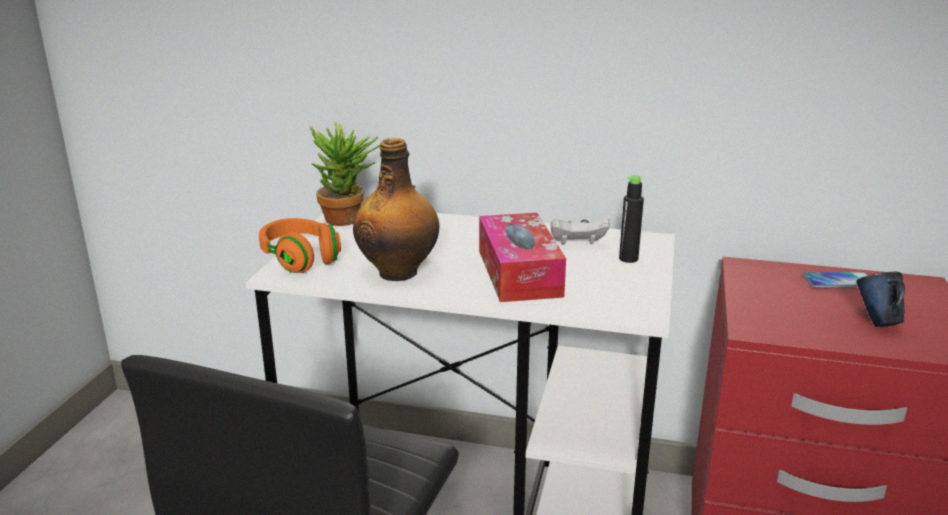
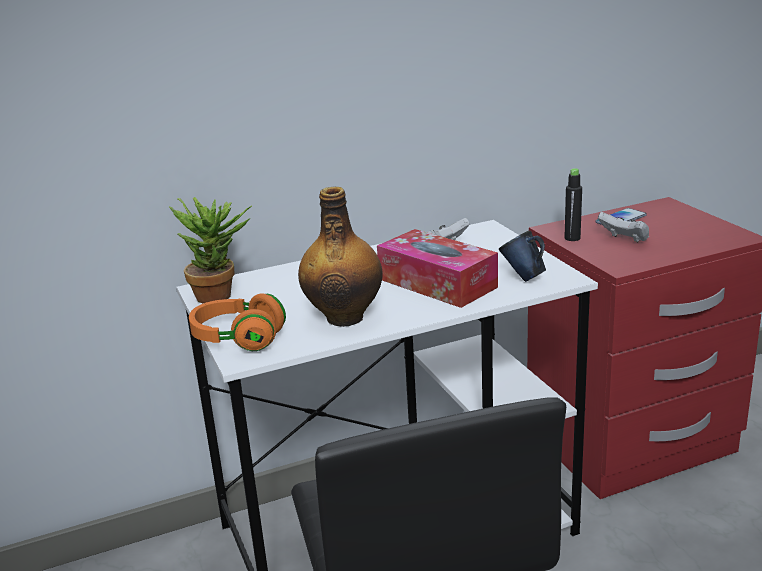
camera: 35 degrees left, 0 degrees up
(628, 259) = (493, 246): black bottle -> black bottle (572, 238)
(805, 304) = (624, 240): none -> white game controller
(877, 322) = (677, 236): blue mug -> blue mug (523, 278)

